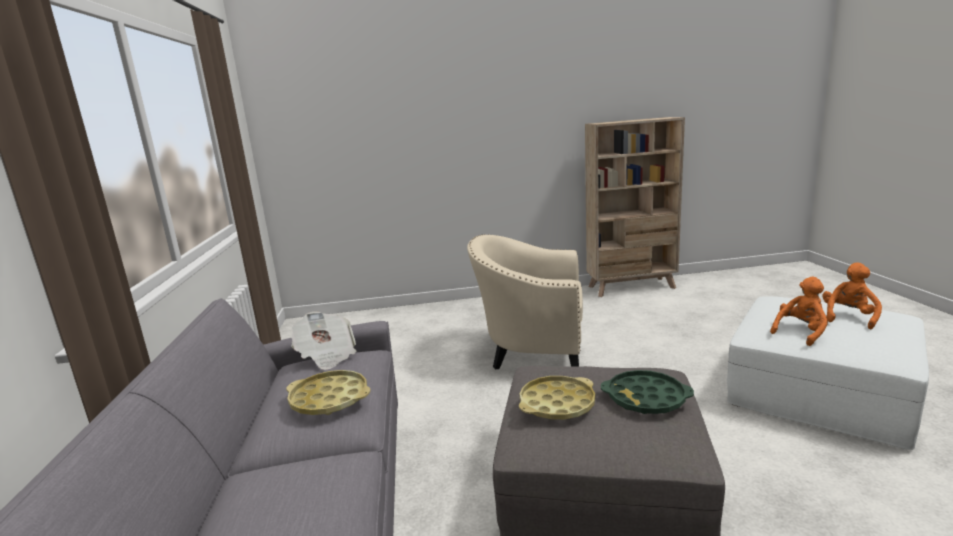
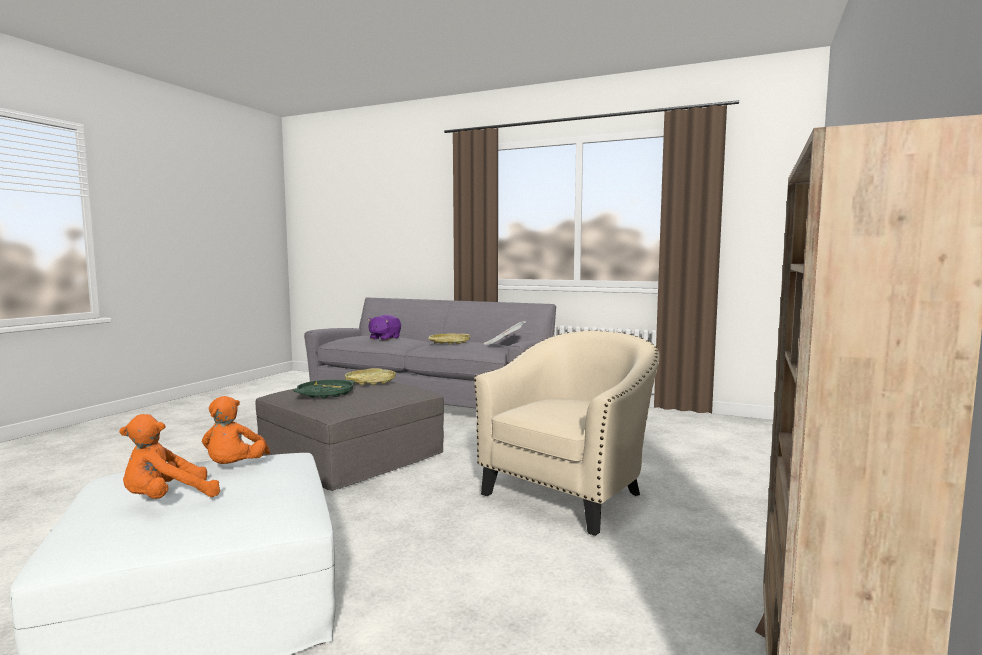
camera: 120 degrees right, 10 degrees down
(306, 501) = (384, 338): none -> purple plush toy
(849, 317) = (167, 500): orange plush toy -> orange plush toy turned 75 degrees clockwise

